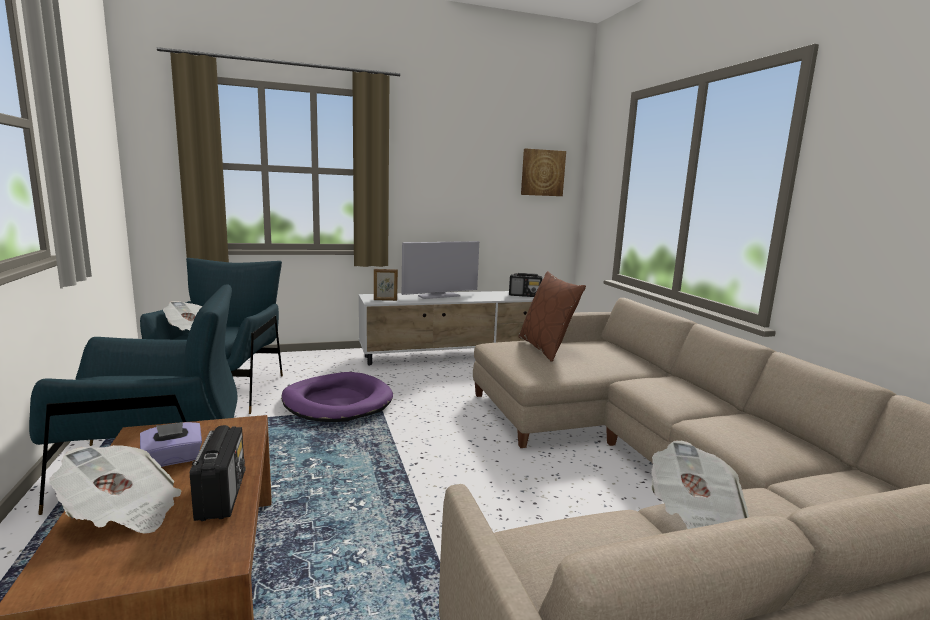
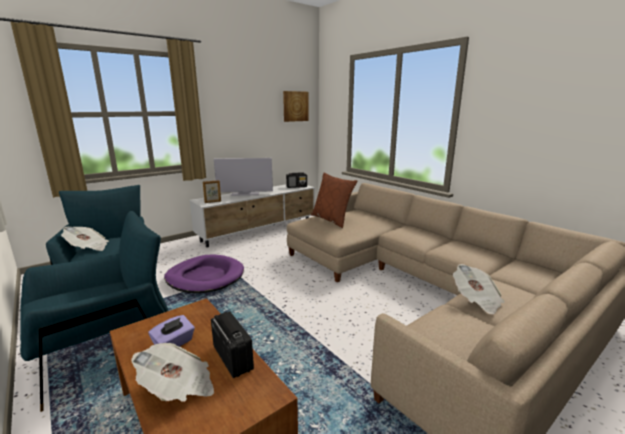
camera: 20 degrees left, 5 degrees up
(439, 296) = (245, 194): television -> television turned 45 degrees clockwise

